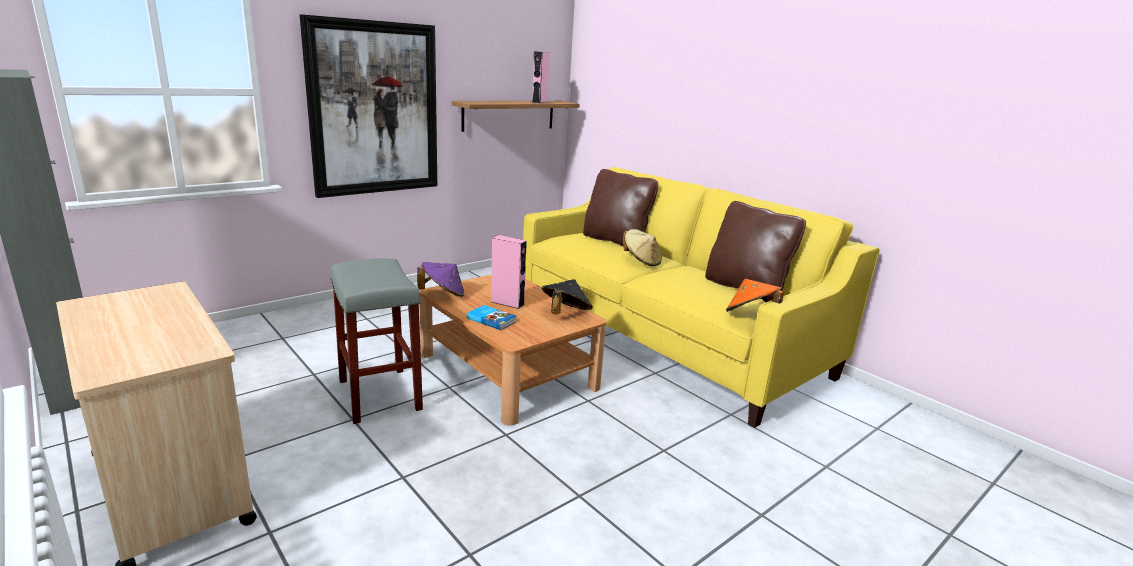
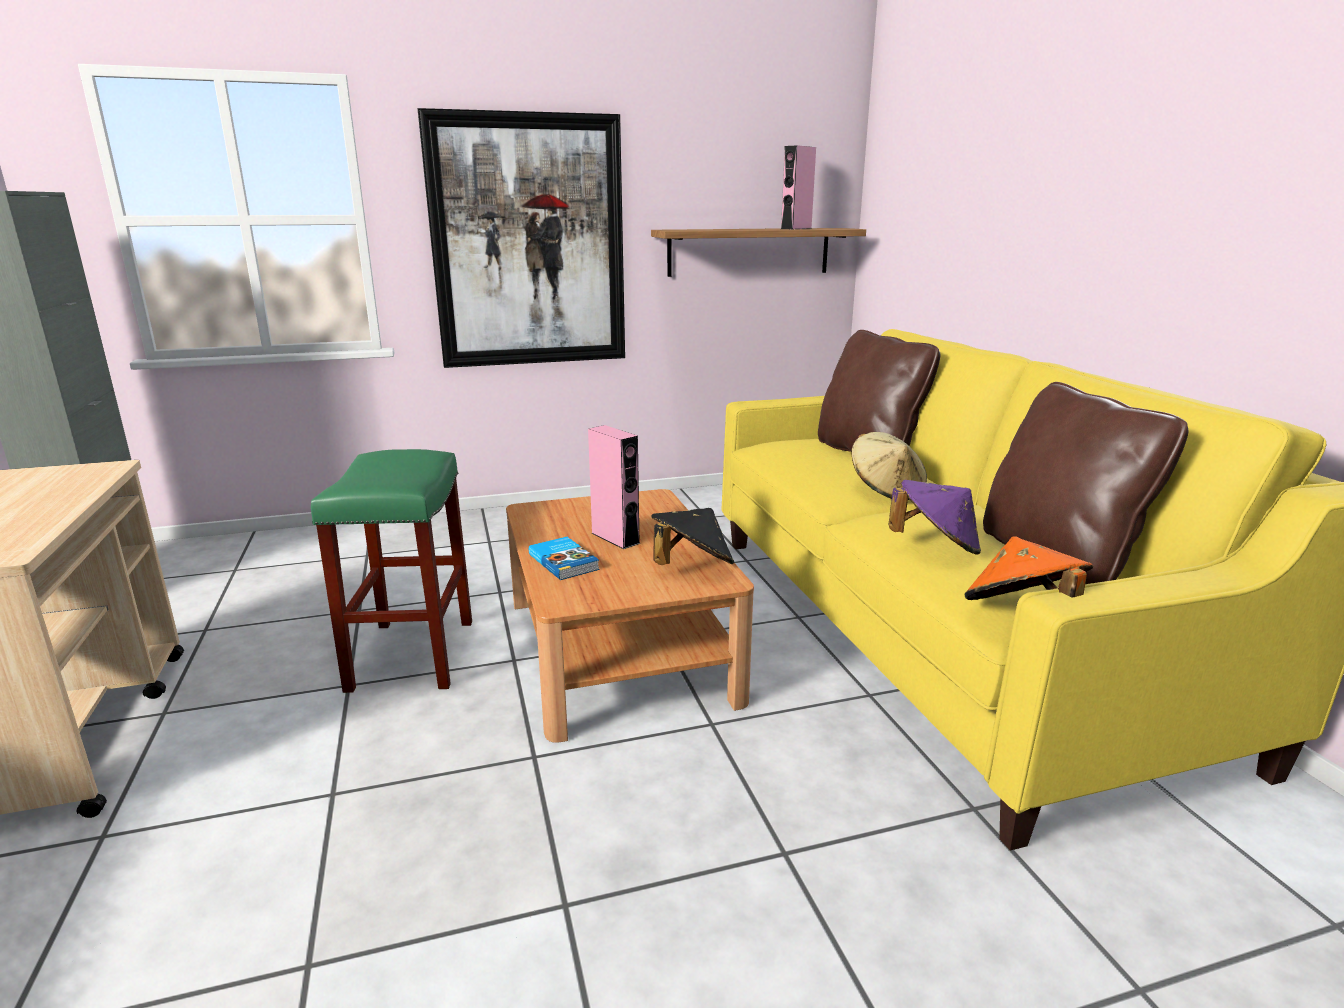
camera: 25 degrees right, 0 degrees up
(378, 394) = (412, 653): grey stool -> green stool
(443, 294) = (533, 515): purple hat -> purple hat (936, 546)

